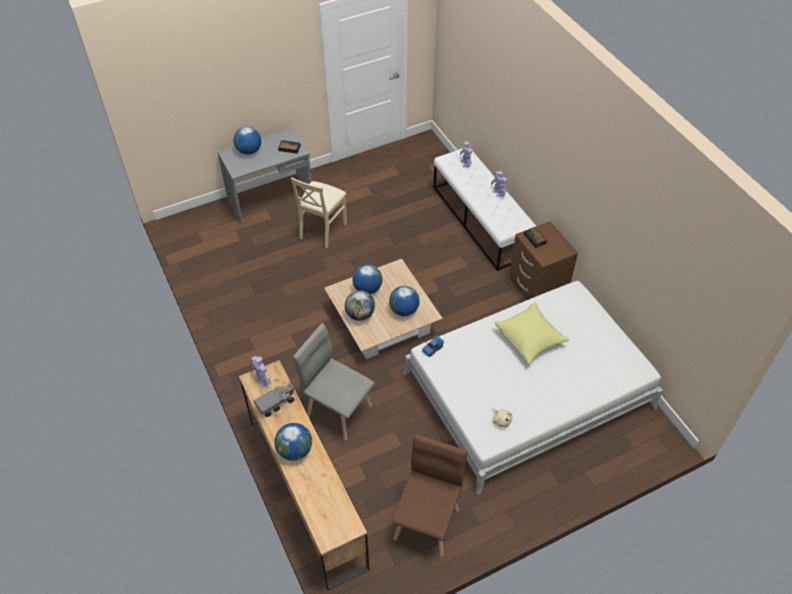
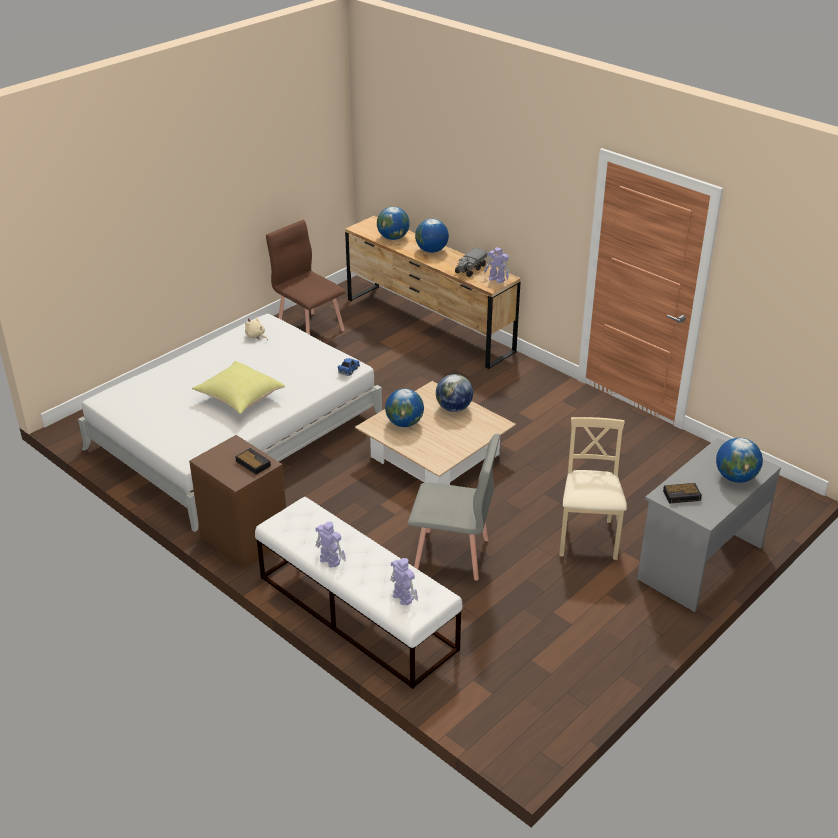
camera: 160 degrees right, 15 degrees down
(339, 411) = (435, 376): grey chair -> grey chair (452, 555)
(367, 289) = (461, 433): globe -> globe (393, 238)
(427, 523) = (310, 329): brown chair -> brown chair turned 135 degrees clockwise

